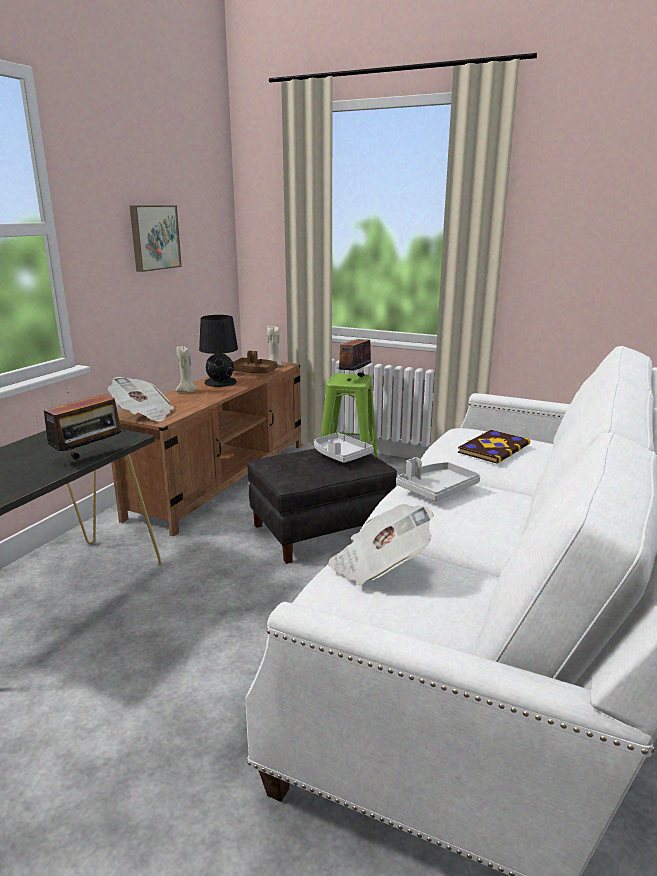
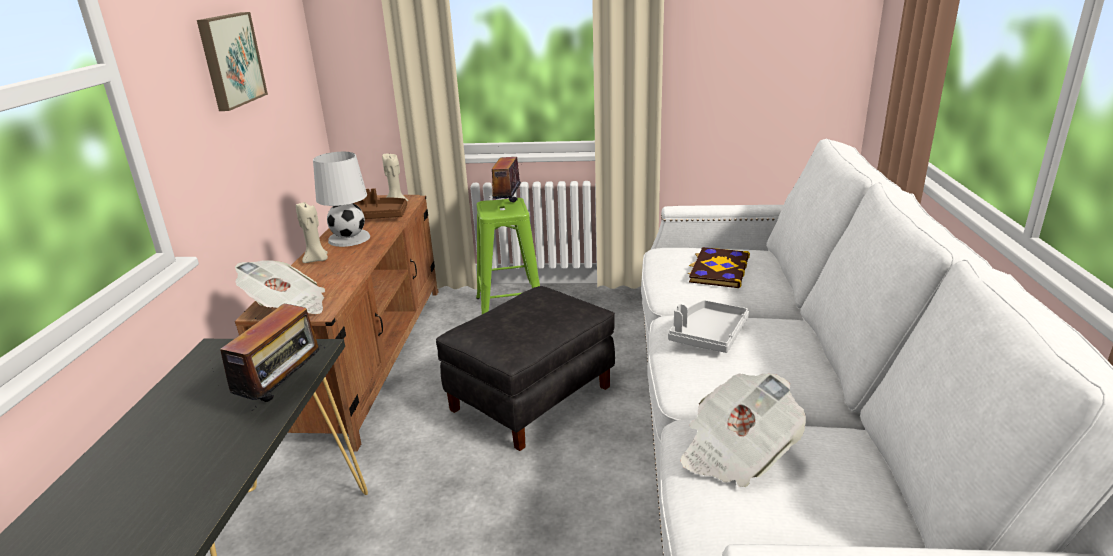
camera: 20 degrees left, 5 degrees up
(220, 382) = (348, 238): black table lamp -> white table lamp
(340, 455) = (545, 307): grey tray -> none

